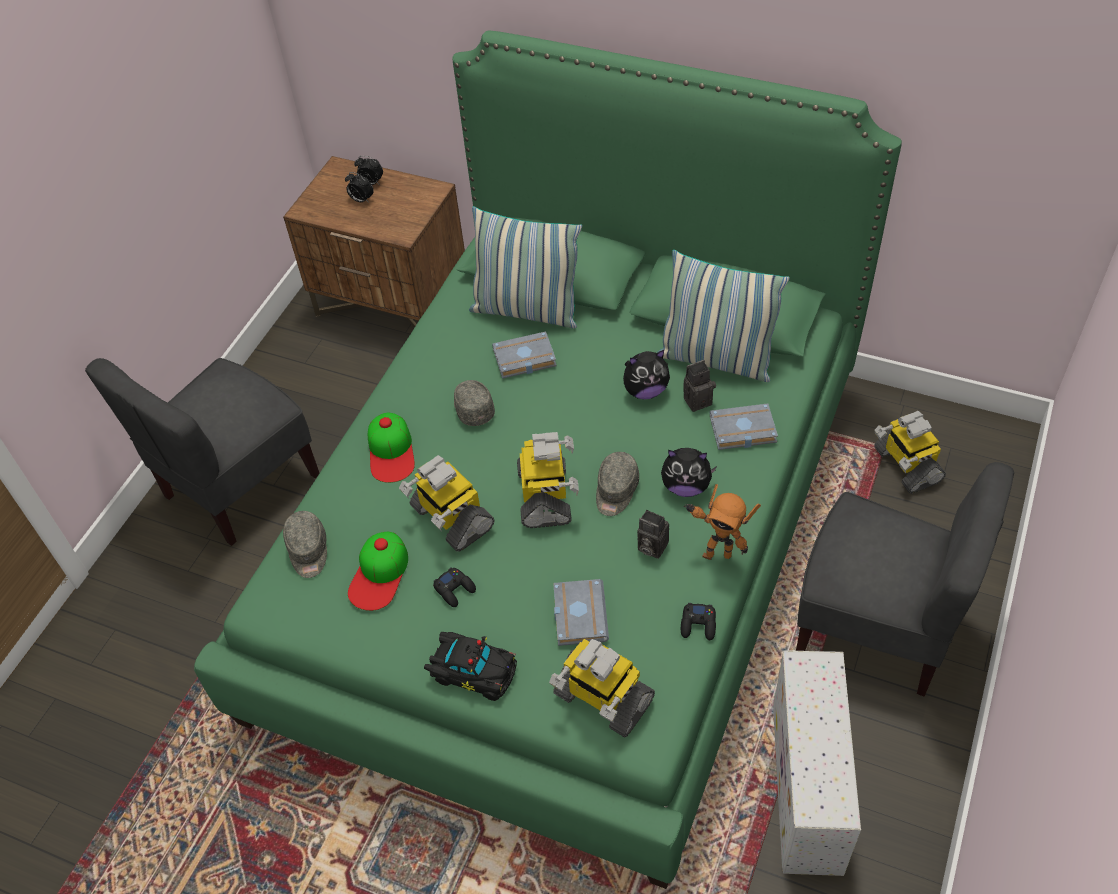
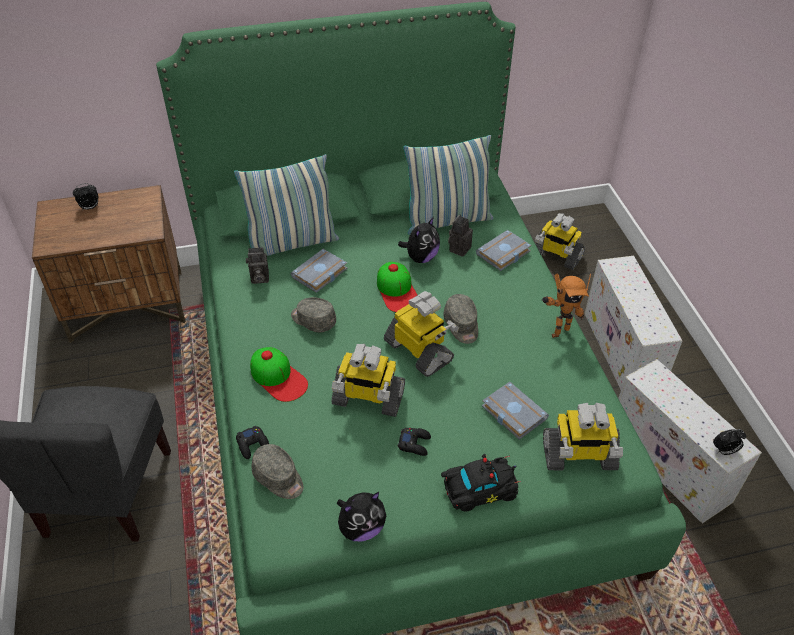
camera: 40 degrees left, 5 degrees down
(361, 200) = (92, 222): alarm clock -> alarm clock (724, 451)
(379, 574) = (351, 463): cap -> cap (397, 291)
(650, 547) = (516, 347): camera -> camera (258, 278)
(686, 486) = (502, 301): plush toy -> plush toy (361, 528)
(698, 624) = (589, 378): black game controller -> black game controller (253, 444)
(876, 628) = (622, 353): grey chair -> white storage box

